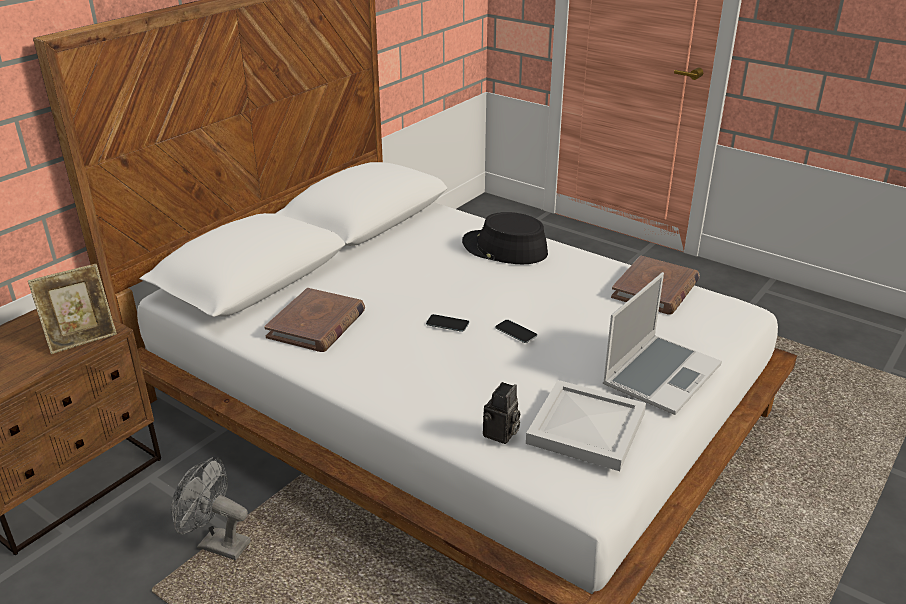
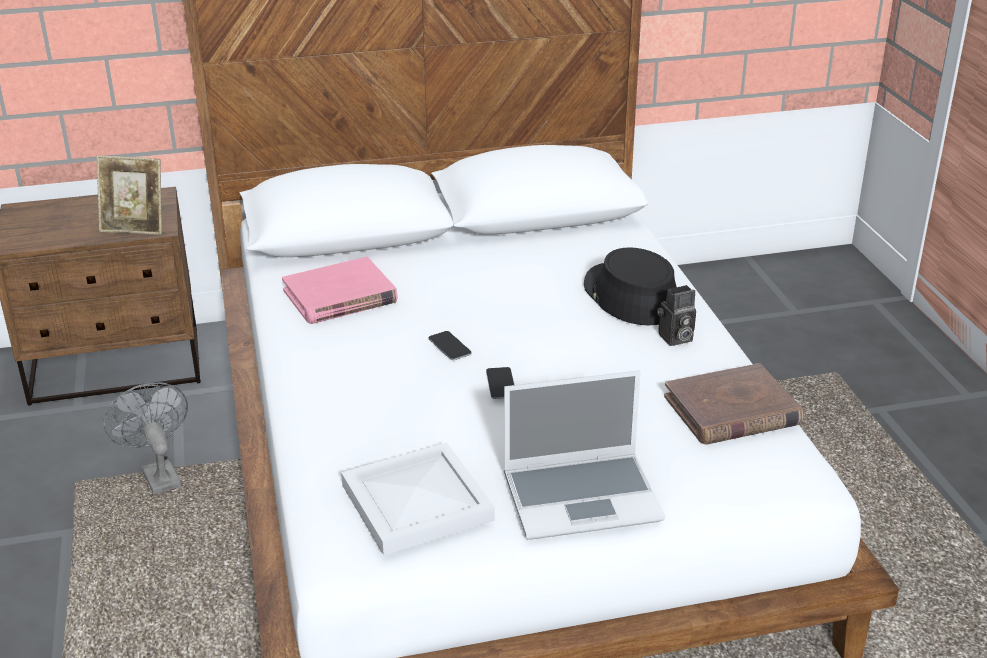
camera: 40 degrees right, 0 degrees up
(317, 324) = (340, 296): brown book -> pink book
(501, 434) = (336, 467): camera -> camera (675, 339)

